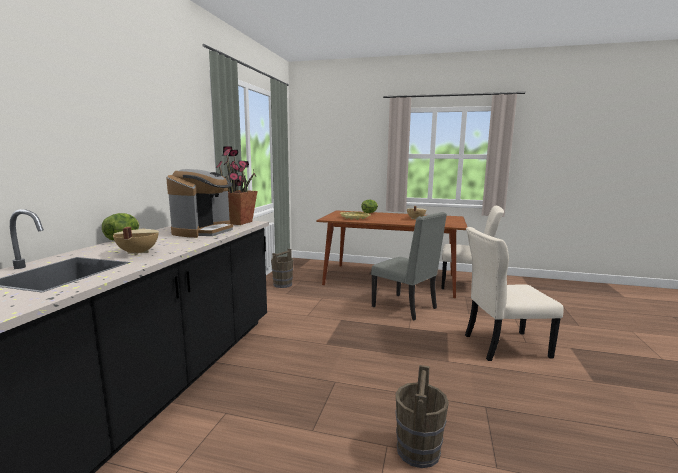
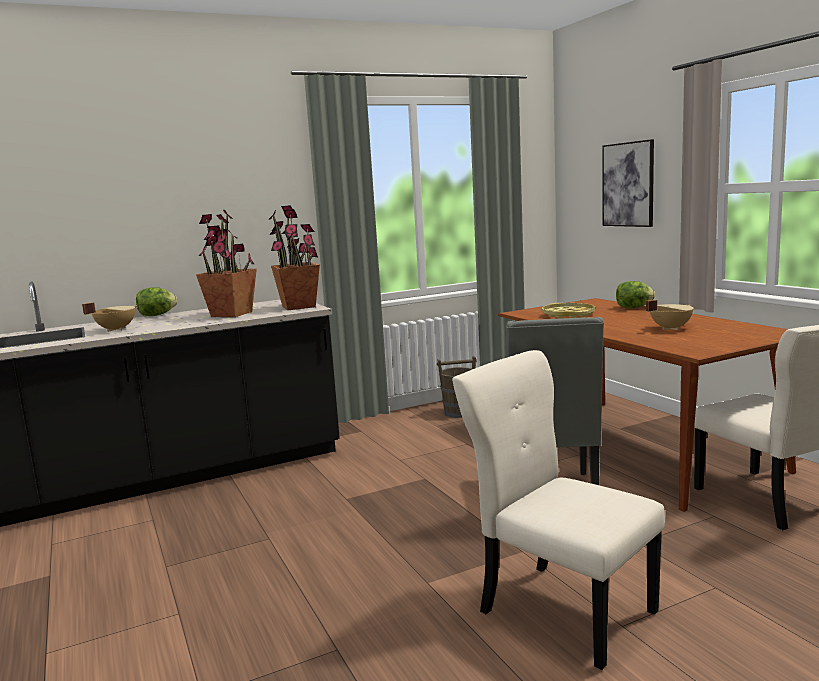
camera: 50 degrees right, 0 degrees up
(204, 231) = (231, 314): coffee machine -> potted plant
(346, 151) = (628, 184): none -> picture
(418, 451) = (186, 634): brown bucket -> none

